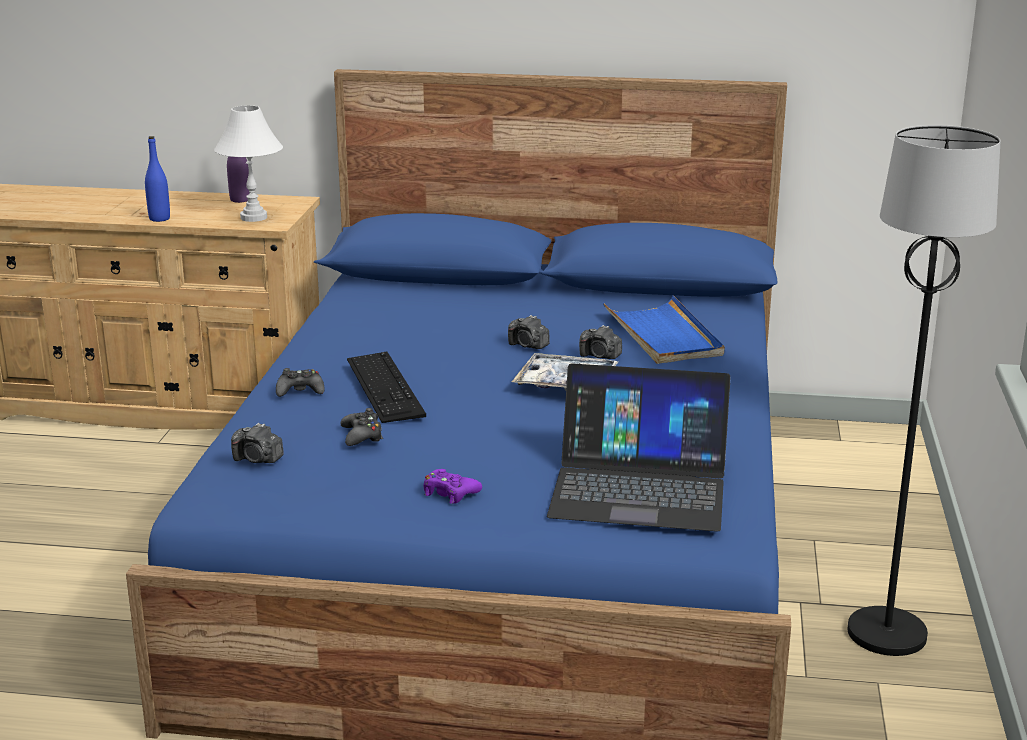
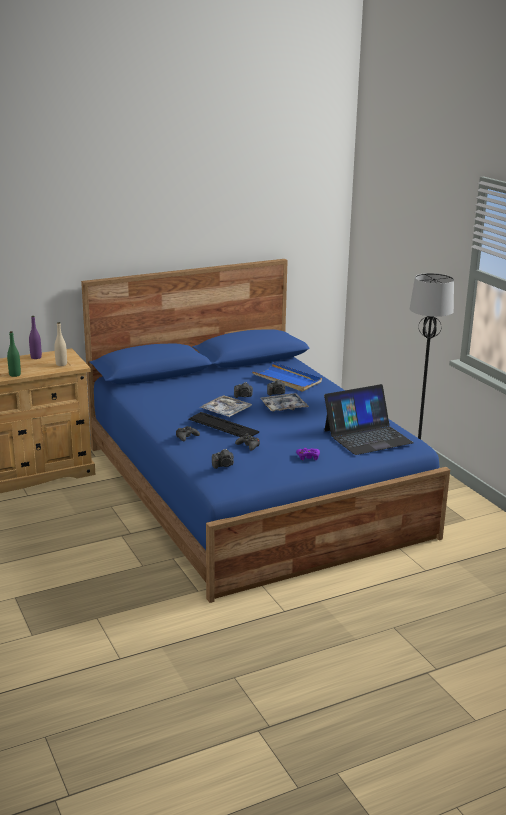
camera: 35 degrees left, 0 degrees up
(159, 219) = (15, 375): blue bottle -> green bottle
(254, 217) = (61, 364): white table lamp -> beige bottle
(445, 363) = (226, 411): none -> tray

